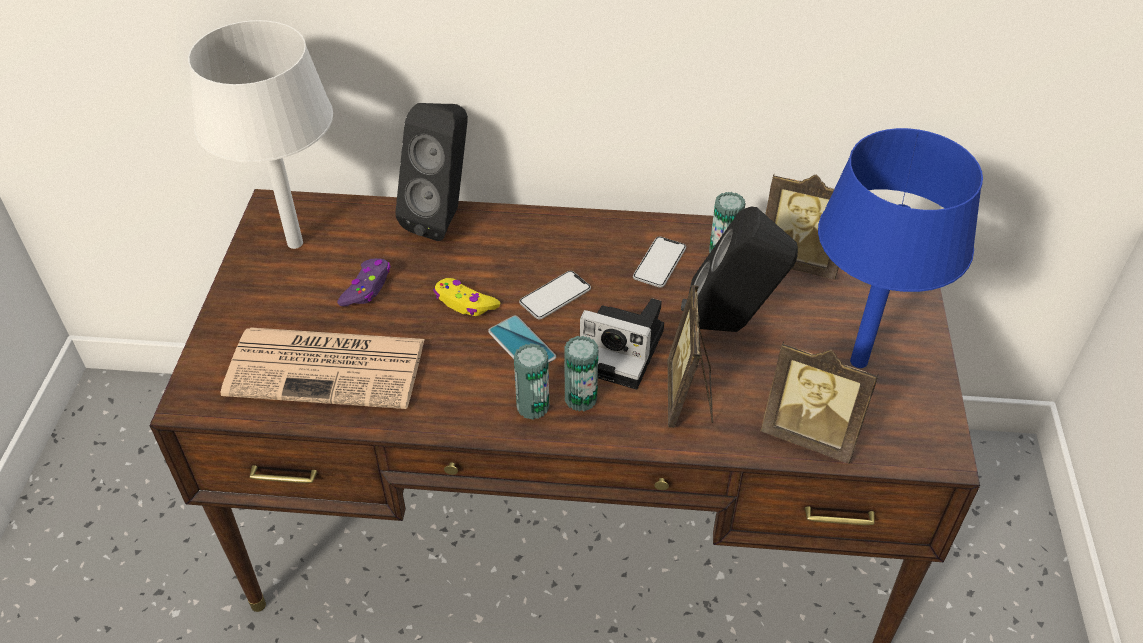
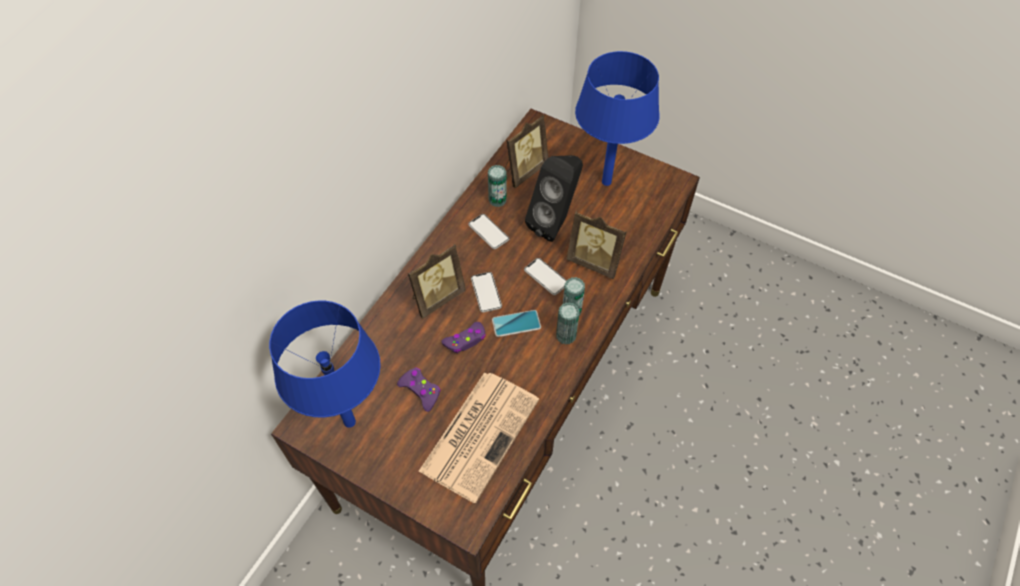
camera: 65 degrees left, 10 degrees up
(295, 243) = (349, 421): white table lamp -> blue table lamp
(443, 218) = (380, 326): black speaker -> none
(465, 303) = (465, 340): yellow game controller -> purple game controller
(623, 350) = (546, 277): camera -> phone
(810, 434) = (642, 223): picture frame -> picture frame (437, 297)

